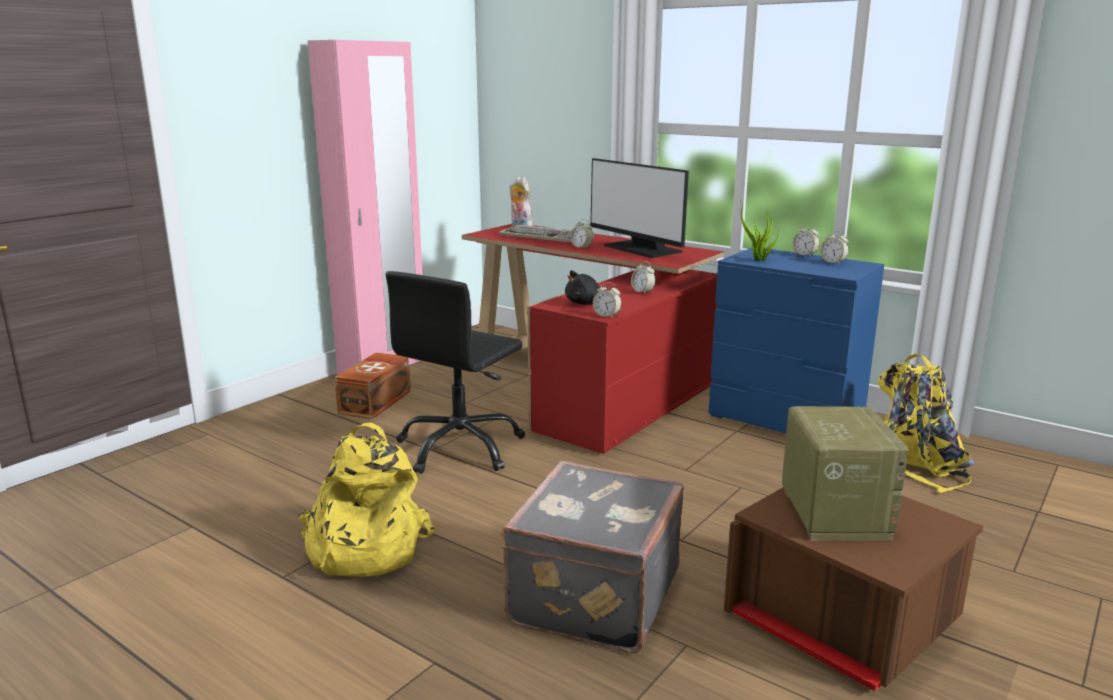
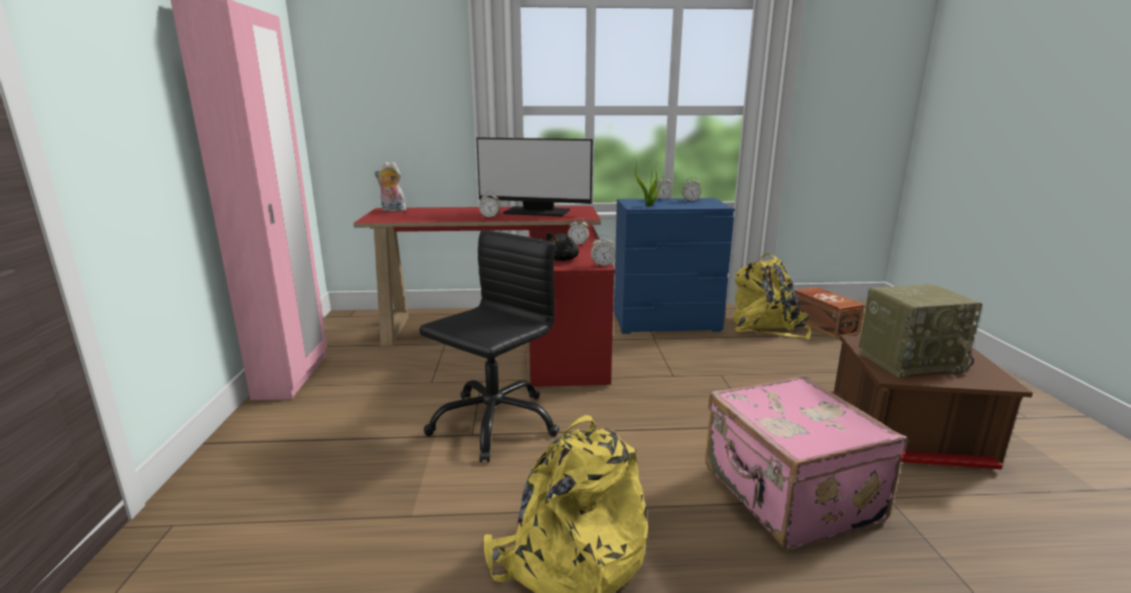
camera: 40 degrees left, 0 degrees up
(377, 402) = (341, 411): brown storage box -> brown storage box (823, 325)
(460, 448) = (493, 423): black office chair -> black office chair turned 135 degrees counterclockwise
(544, 237) = (436, 215): keyboard -> none
(591, 597) = (787, 496): grey suitcase -> pink suitcase
(833, 513) = (910, 361): radio -> radio turned 120 degrees clockwise

